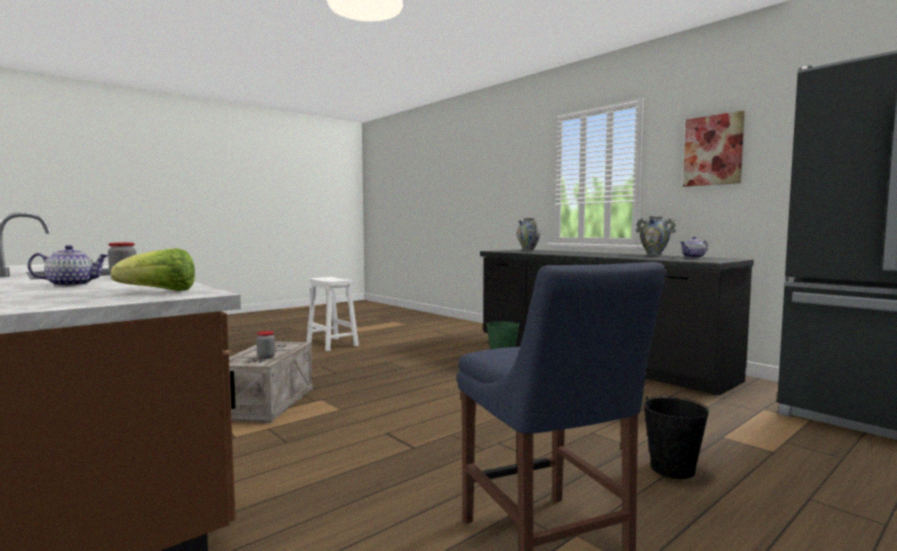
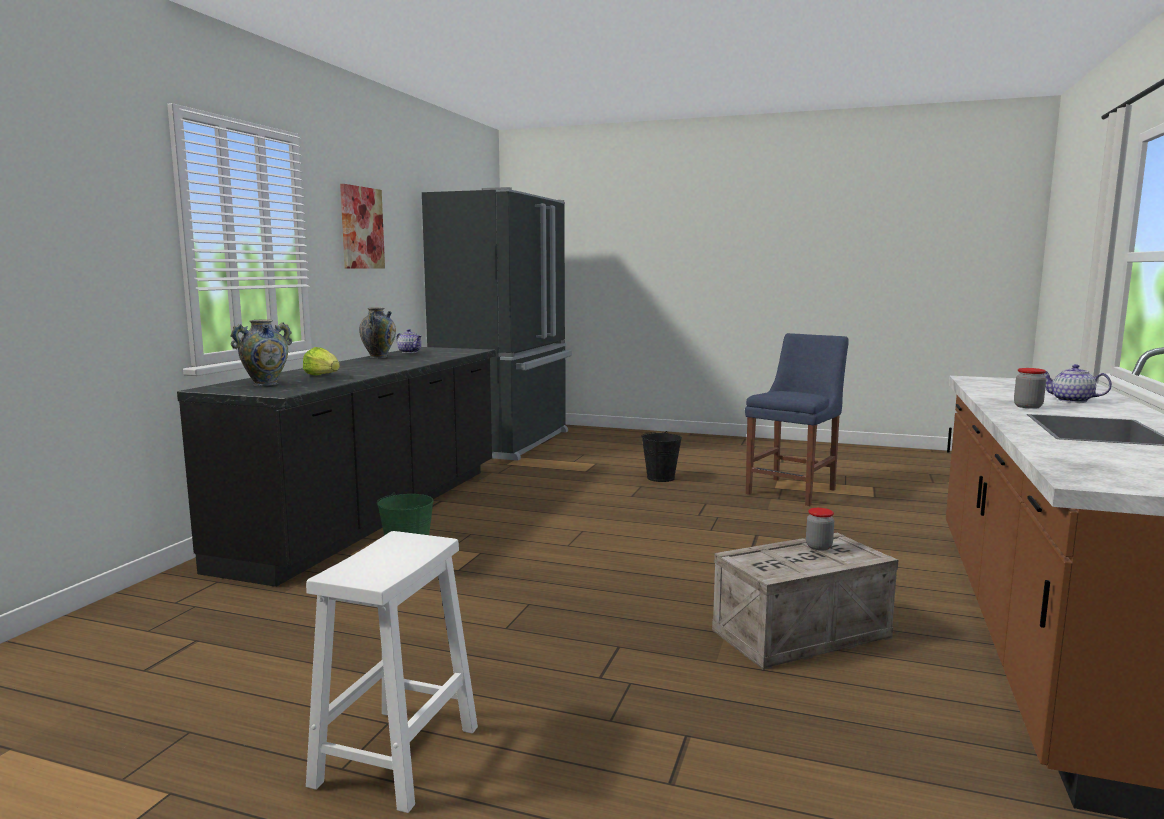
camera: 120 degrees left, 5 degrees up
(160, 291) = (997, 383): lettuce -> lettuce (323, 376)

